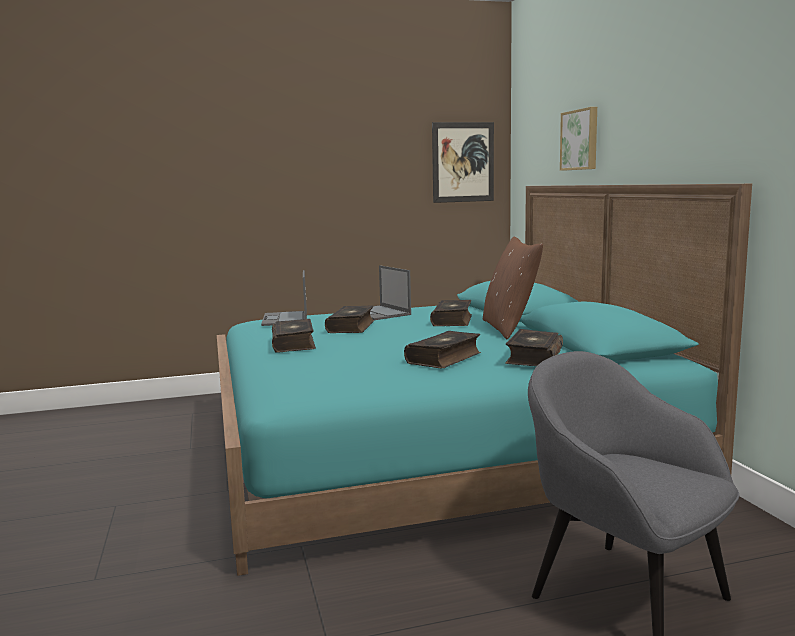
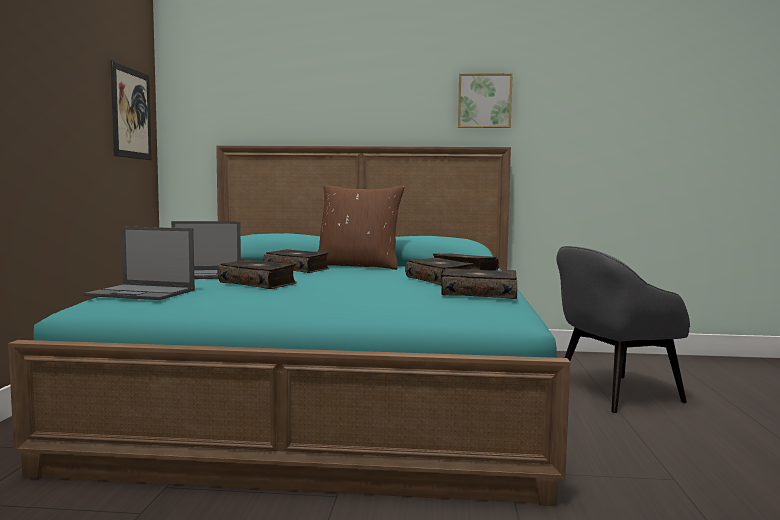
camera: 70 degrees left, 5 degrees down
(294, 344) = (299, 298): book -> book (479, 294)
(580, 140) = (300, 107): picture -> picture (484, 101)

